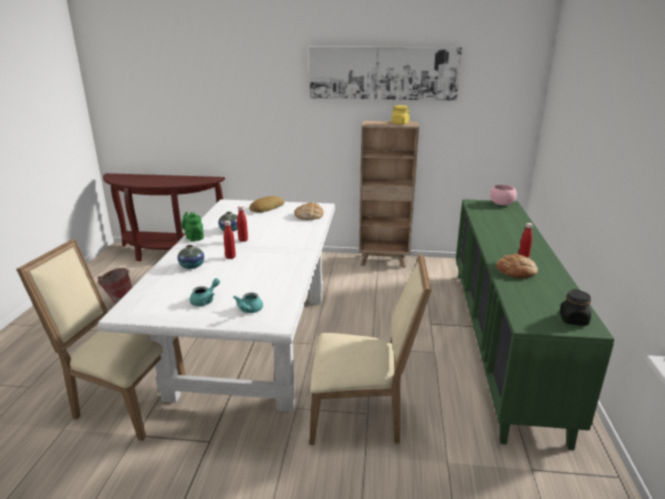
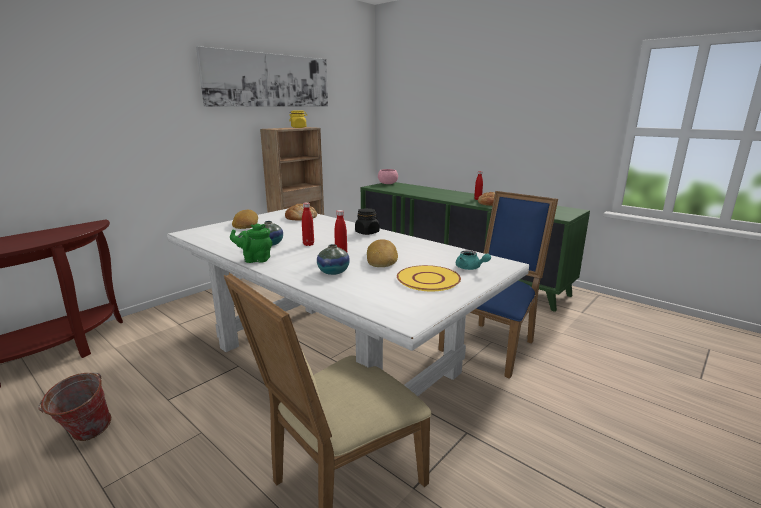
camera: 55 degrees left, 5 degrees down
(205, 300) = (427, 279): turquoise teapot -> yellow plate
(237, 272) = (382, 259): none -> bread
(362, 416) = (492, 344): beige chair -> blue chair
(573, 320) = (564, 210): black jar -> black jar (367, 232)

